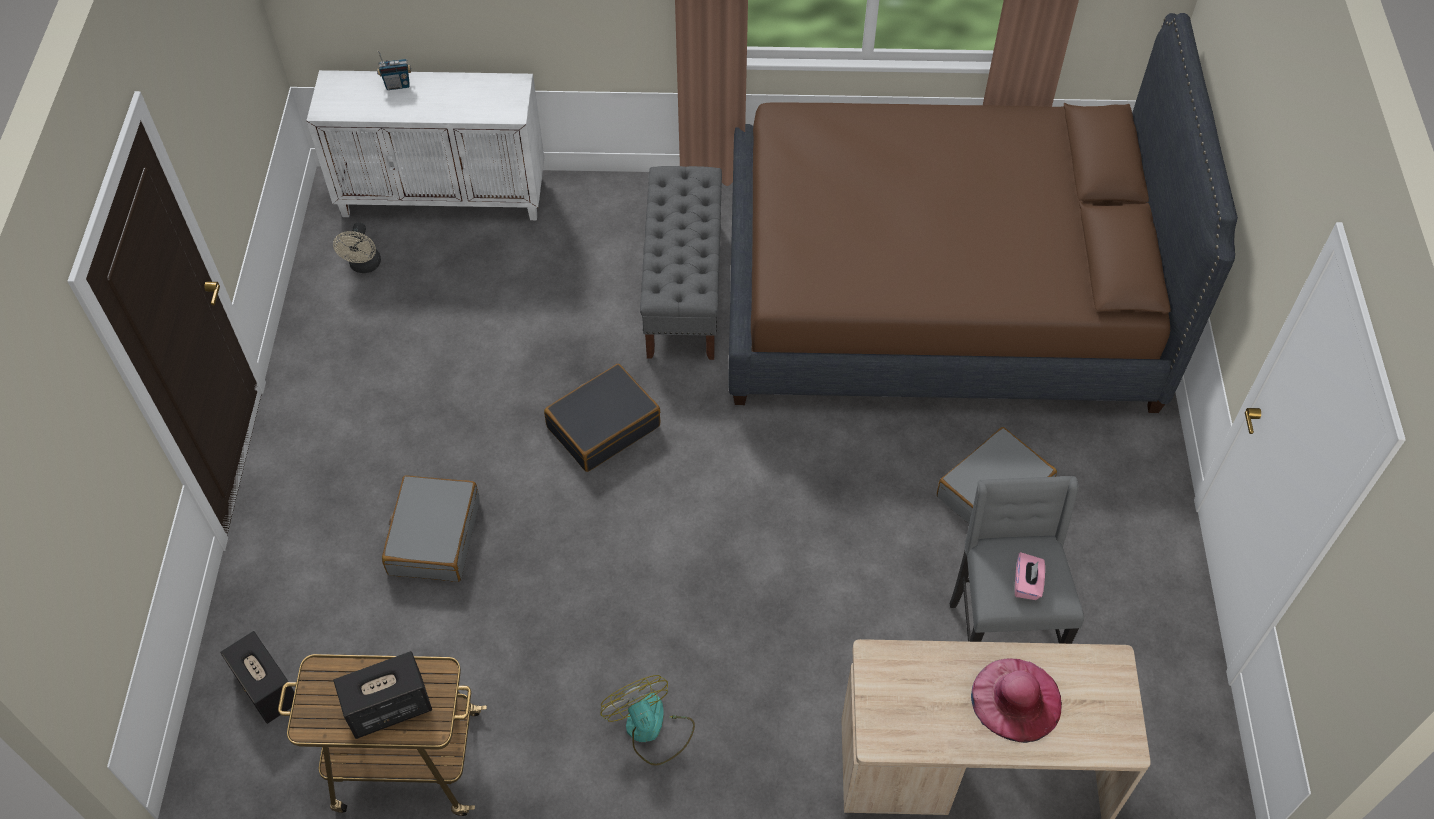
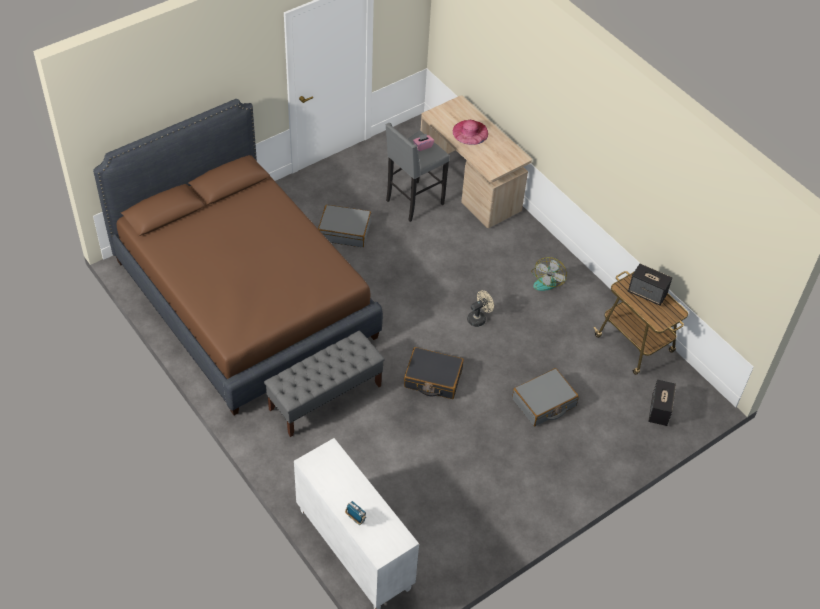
camera: 130 degrees left, 5 degrees down
(364, 266) = (433, 549): beige fan -> beige fan (479, 318)

